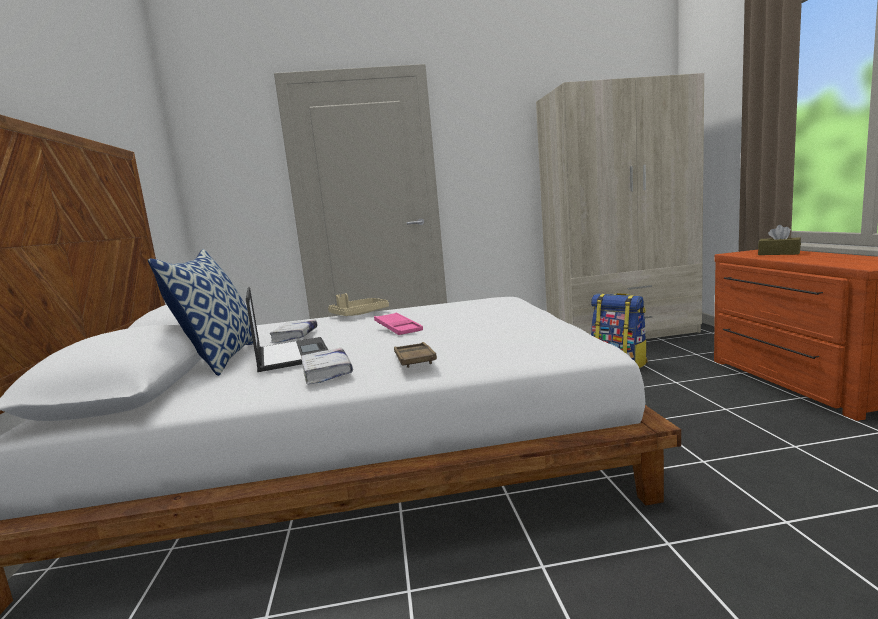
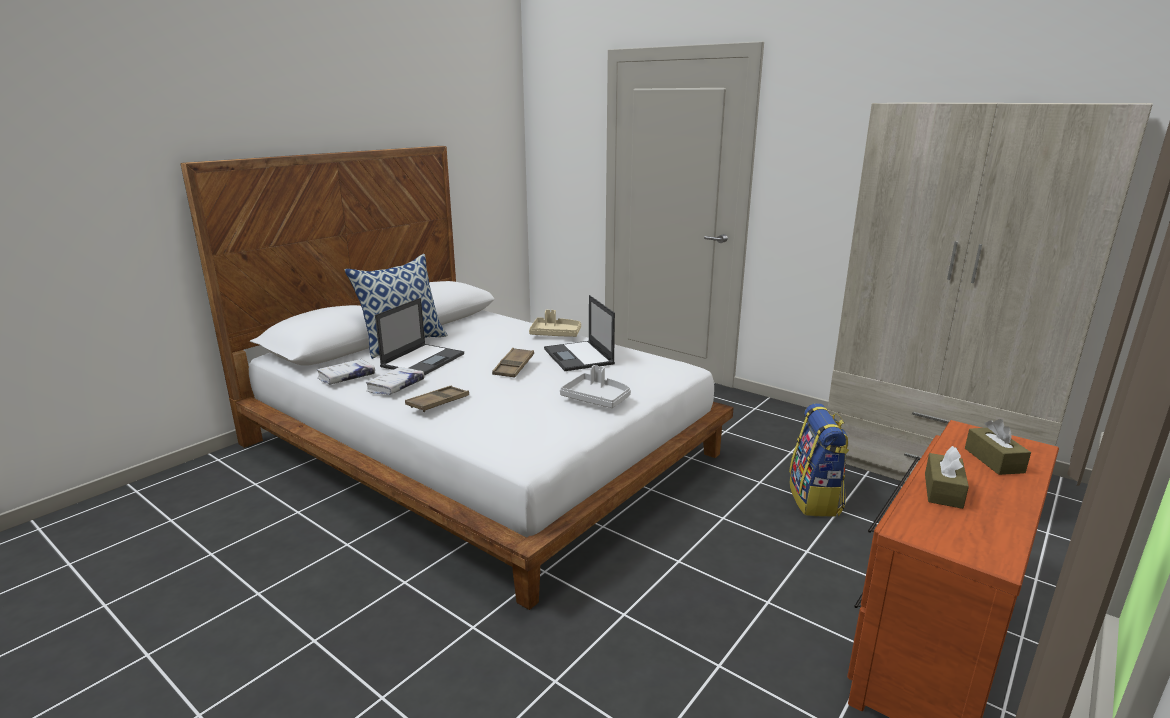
camera: 45 degrees right, 10 degrees up
(295, 336) = (469, 341): white book -> white book (346, 377)
(398, 328) = (514, 366): pink tray -> brown tray
(424, 313) = (579, 357): none -> laptop
(515, 318) = (596, 399): none -> grey tray
(814, 260) = (943, 490): none -> brown tissue box

